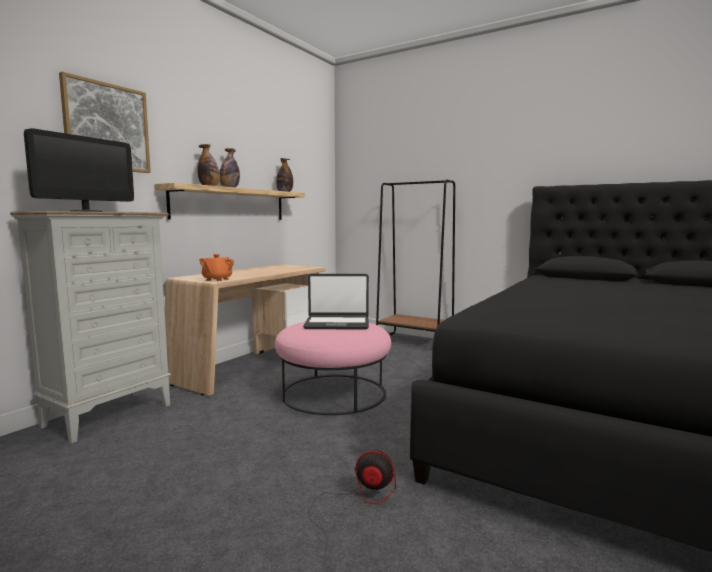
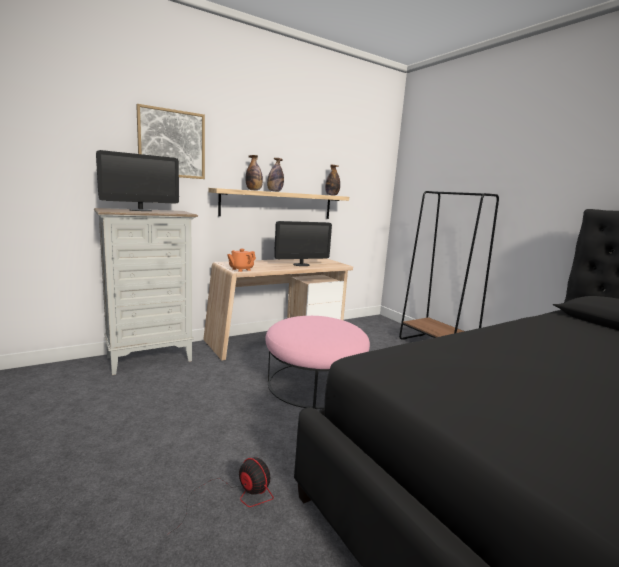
camera: 25 degrees right, 5 degrees up
(272, 270) = (301, 264): none -> monitor
(337, 324) = (324, 324): laptop -> none

